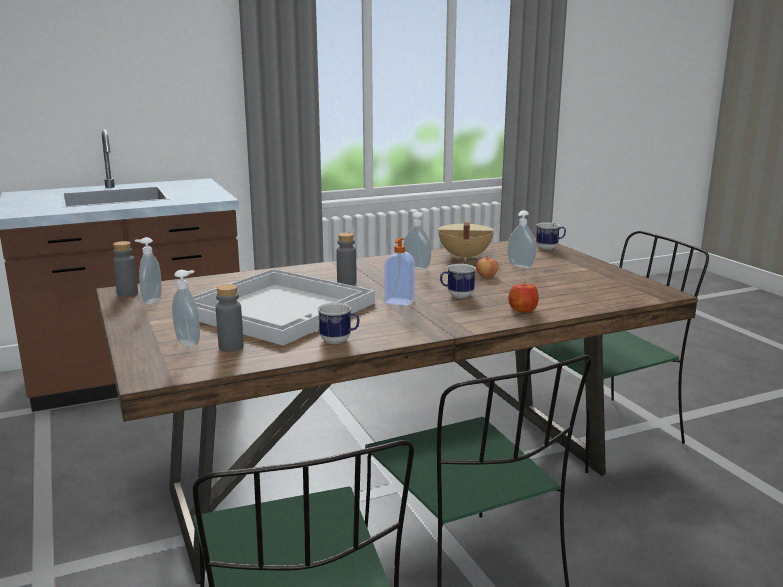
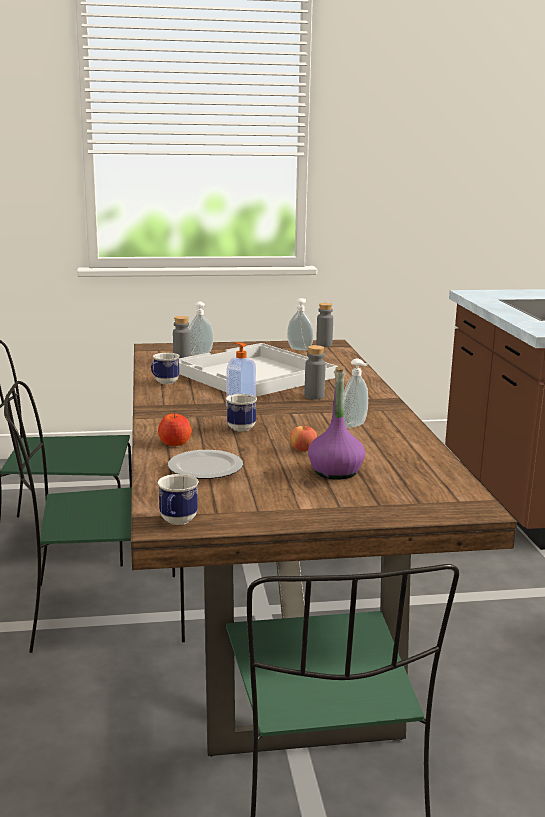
camera: 105 degrees right, 0 degrees up
(463, 257) = (394, 451): beige cooking pot -> none
(519, 266) = (335, 472): soap dispenser -> purple bottle
(550, 248) = (432, 510): mug -> mug (177, 522)
(560, 295) = (204, 467): none -> plate

